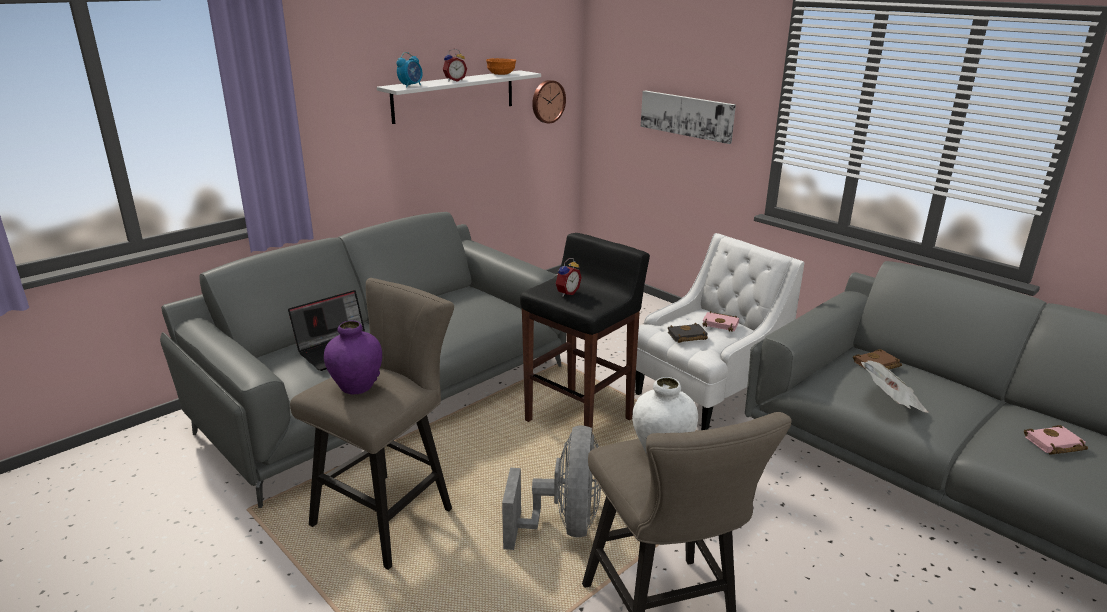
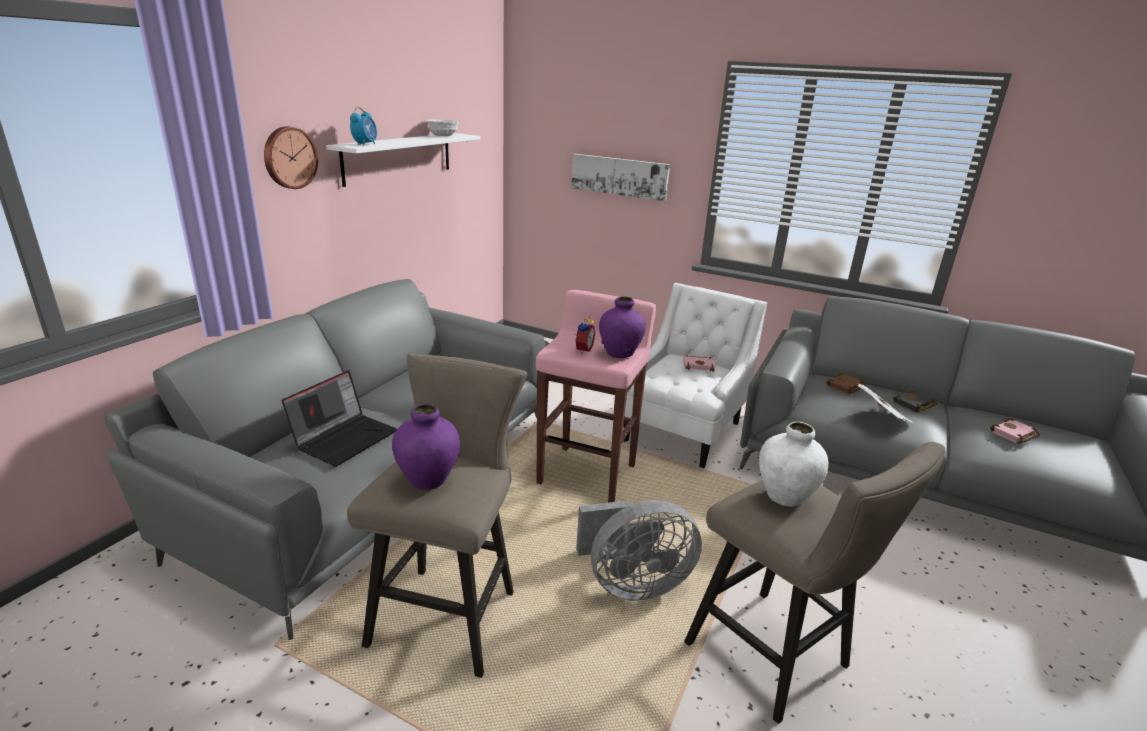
camera: 20 degrees left, 0 degrees up
(454, 80) = (404, 140): alarm clock -> none
(501, 74) = (443, 136): orange bowl -> white bowl
(547, 101) = (477, 165): wall clock -> wall clock (289, 157)
(564, 525) = (632, 584): grey fan -> grey fan turned 90 degrees clockwise
(580, 419) = (588, 473): black stool -> pink stool
(600, 300) = (620, 354): none -> purple vase
(686, 337) = (678, 381): black book -> black book (914, 405)

